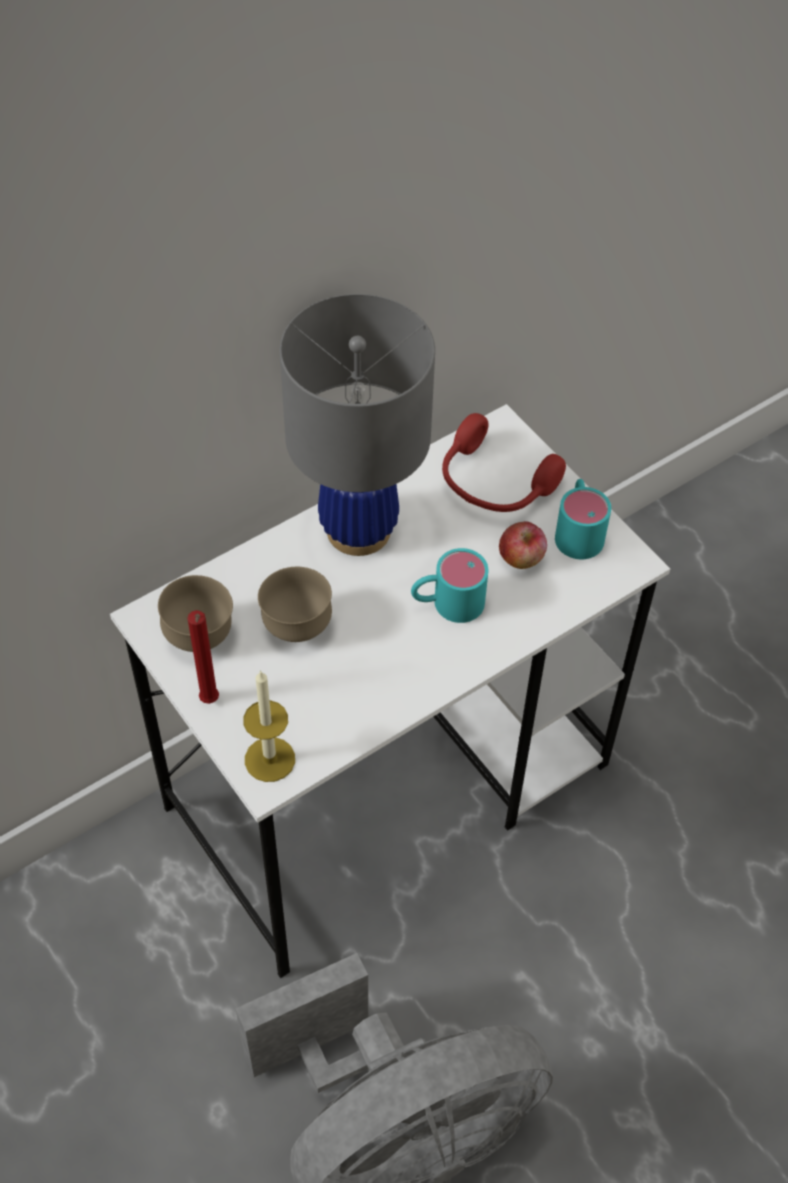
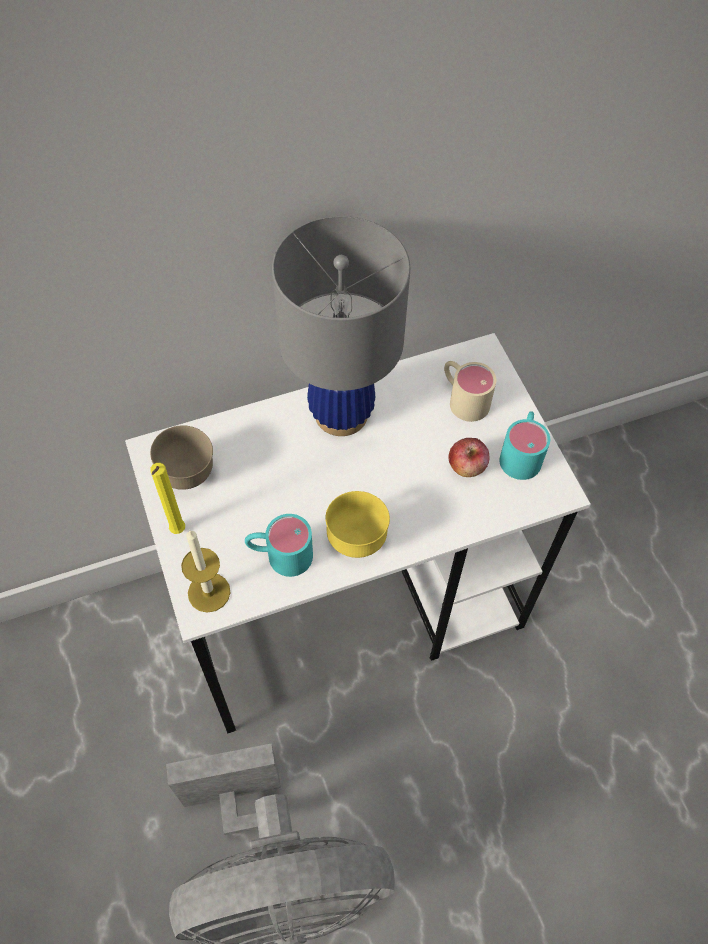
camera: 15 degrees right, 5 degrees up
(209, 702) = (177, 532): red candle -> yellow candle
(296, 626) = (266, 483): brown bowl -> none
(421, 663) = (356, 539): none -> yellow bowl
(447, 603) = (393, 492): turquoise mug -> turquoise mug (279, 555)
(493, 484) = (463, 398): red headphones -> beige mug

